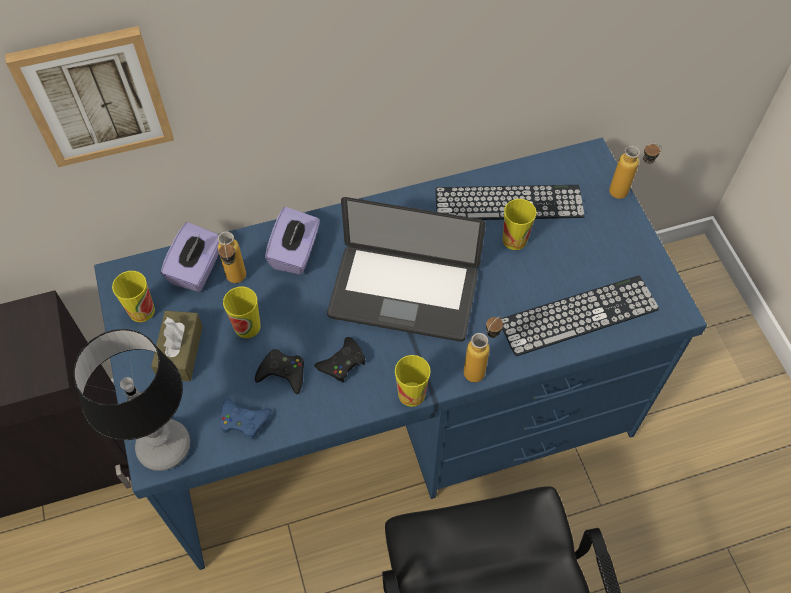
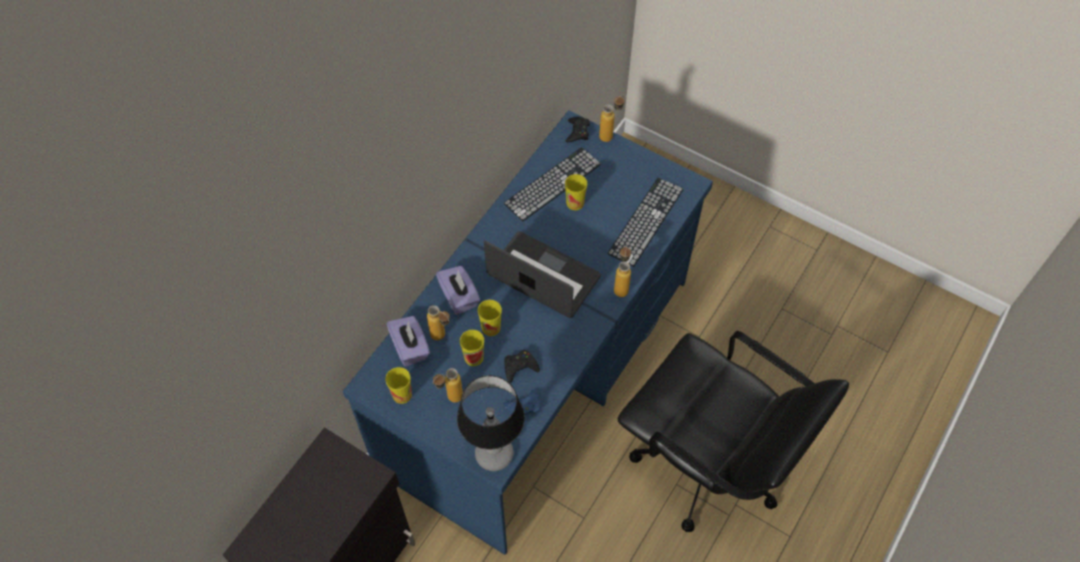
camera: 40 degrees left, 0 degrees up
(95, 96) = (339, 268): picture -> none
(180, 352) = (449, 399): brown tissue box -> bottle
(342, 363) = (546, 337): black game controller -> black game controller (577, 132)
(403, 294) = (543, 276): laptop -> laptop turned 120 degrees counterclockwise
(411, 394) = (599, 326): cup -> cup (491, 327)

